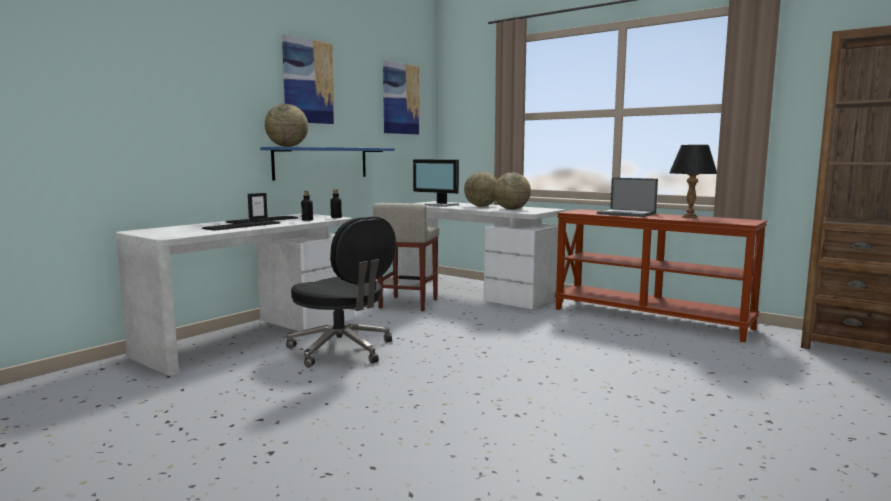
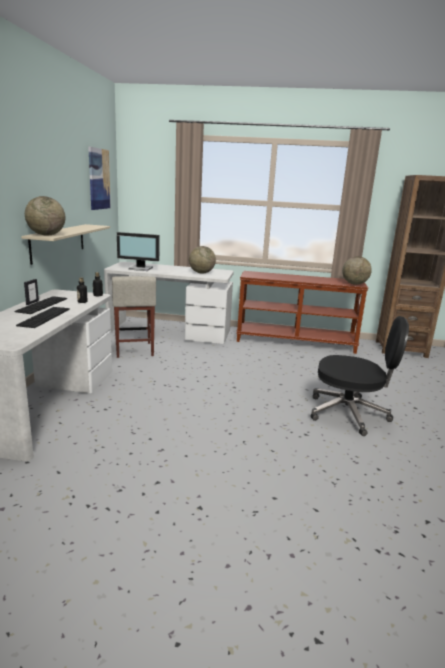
camera: 30 degrees left, 10 degrees up
(308, 81) = (46, 170): picture -> none
(321, 163) = (58, 242): blue shelf -> beige shelf
(342, 350) = (139, 404): black office chair -> black office chair (349, 414)
(481, 206) = (172, 269): globe -> globe (354, 284)
(627, 214) = (284, 276): laptop -> none
(689, 217) = (322, 279): black table lamp -> none

